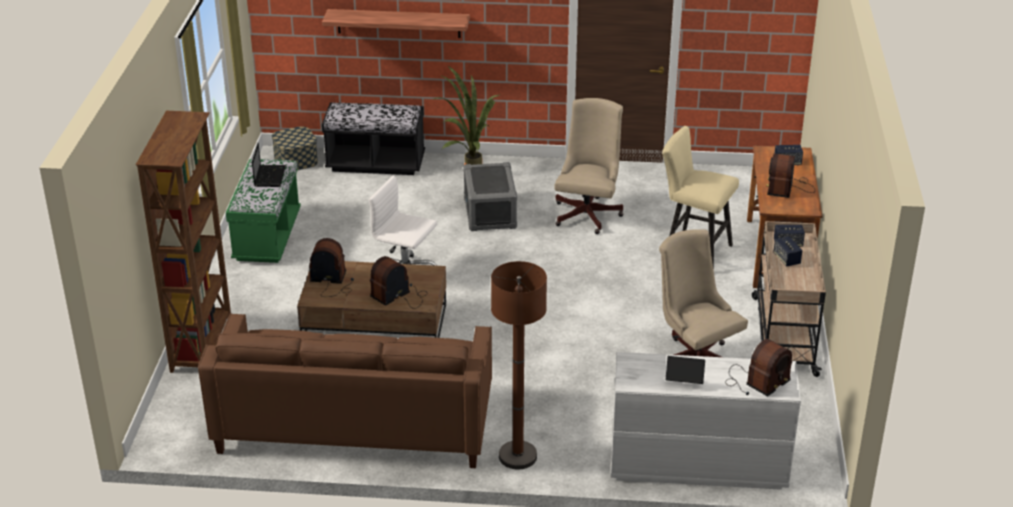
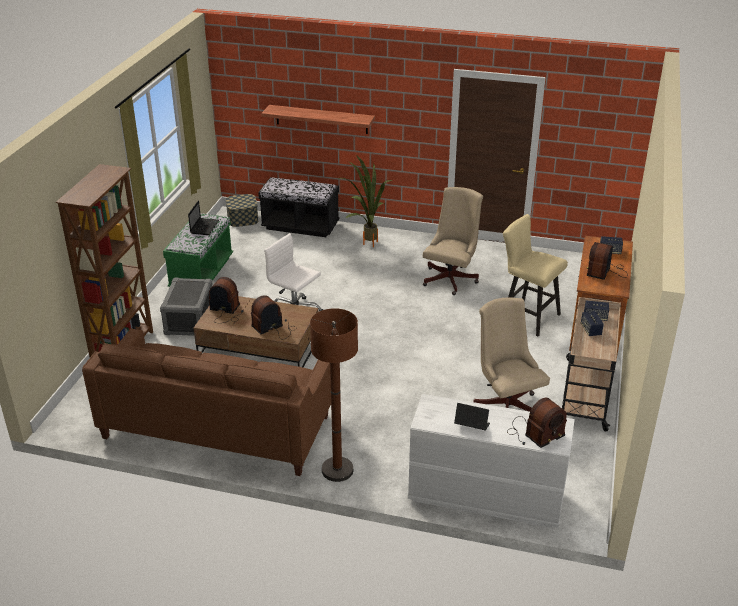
camera: 10 degrees right, 0 degrees up
(490, 213) = (375, 271): grey storage box -> grey storage box (190, 320)

